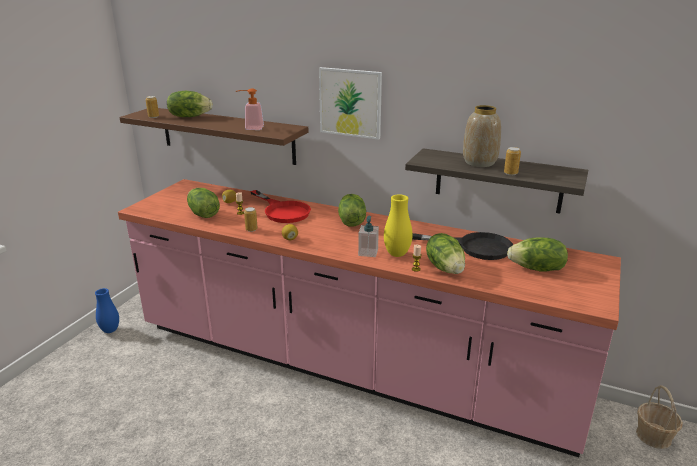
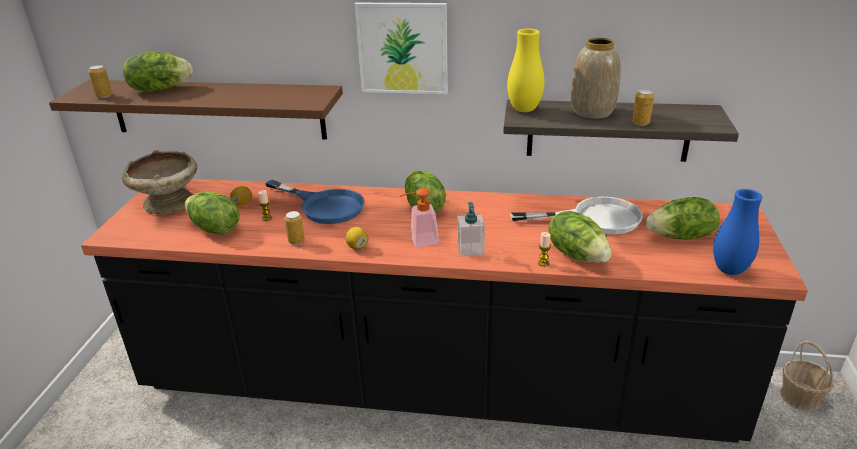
camera: 15 degrees left, 5 degrees up
(110, 330) = (85, 406): blue vase -> blue vase (729, 270)
(183, 195) = (168, 202): none -> beige bowl
(250, 128) = (264, 98): soap dispenser -> soap dispenser (419, 241)
(283, 211) = (324, 206): red frying pan -> blue frying pan
(348, 366) = (433, 387): pink counter -> black counter
(397, 254) = (508, 245): yellow vase -> yellow vase (524, 110)
(474, 247) = (594, 218): black frying pan -> white frying pan

